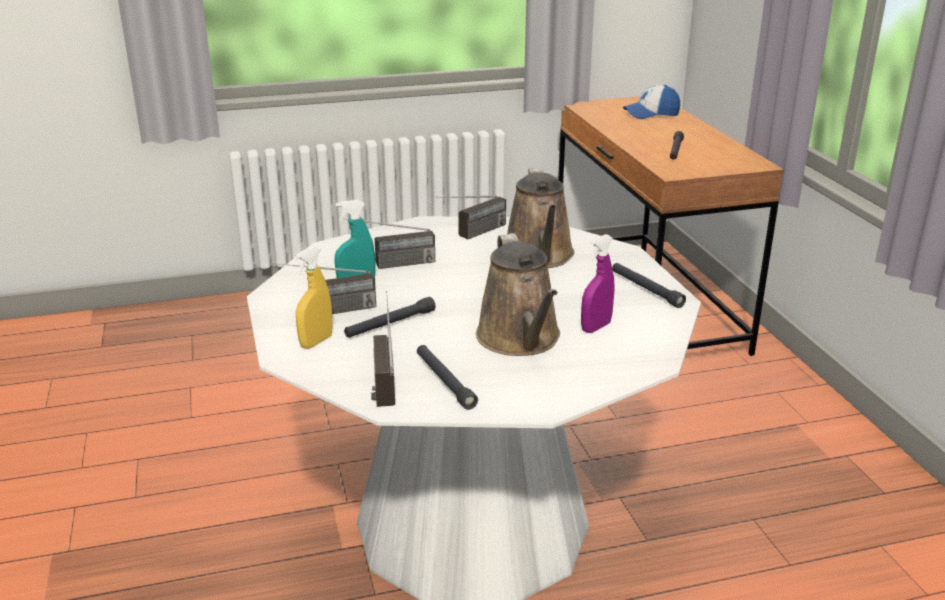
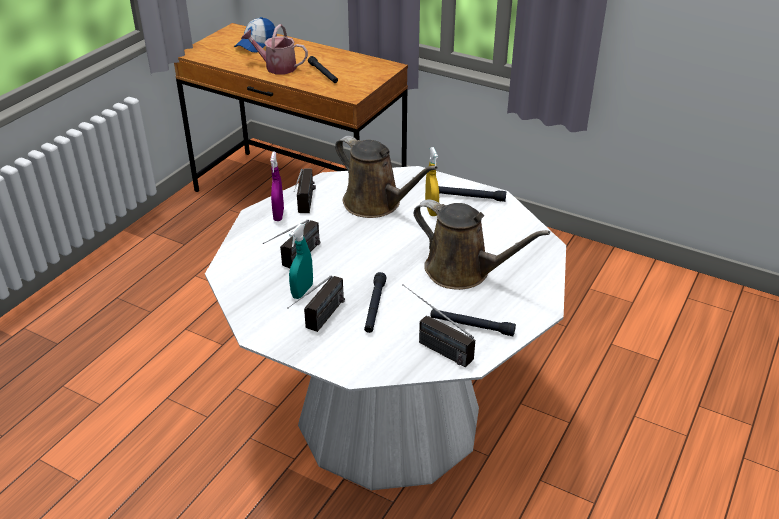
camera: 45 degrees left, 10 degrees up
(316, 342) = (353, 348): yellow spray bottle -> yellow spray bottle (431, 210)
(596, 327) = (486, 239): purple spray bottle -> purple spray bottle (278, 215)
(638, 134) = (276, 67): none -> watering can

